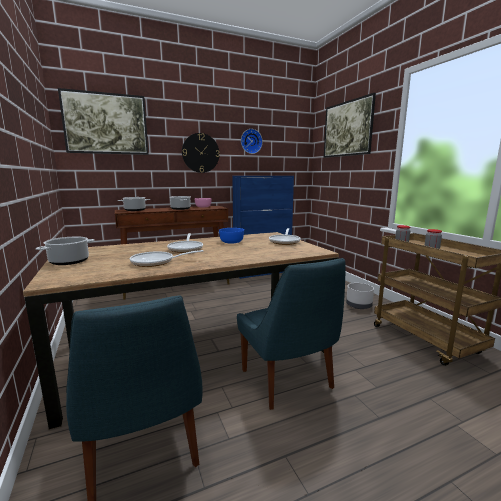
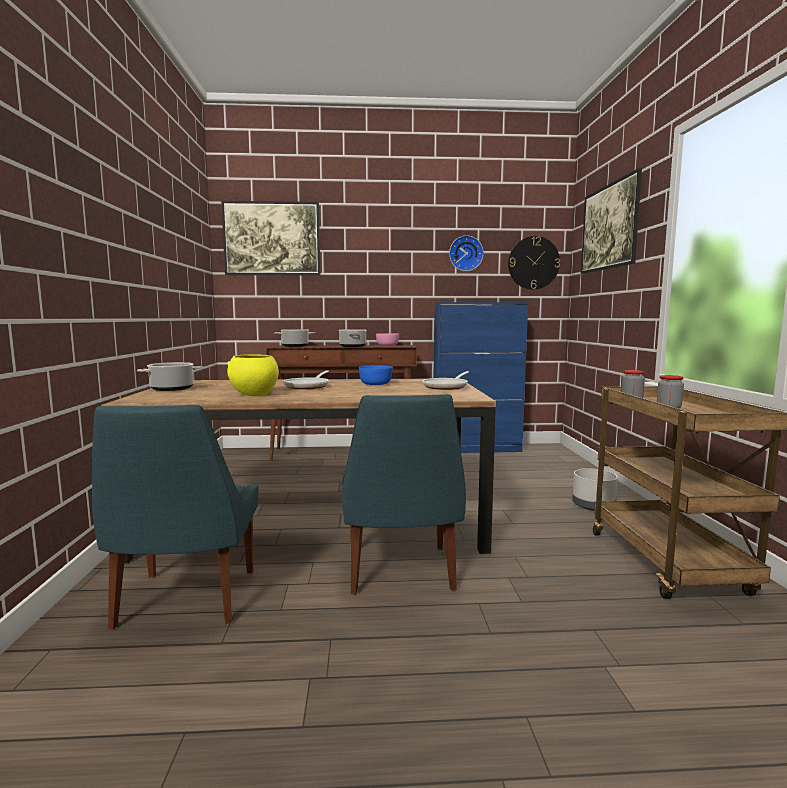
camera: 20 degrees right, 5 degrees down
(156, 262) = (254, 394): frying pan -> yellow bowl
(200, 153) = (390, 272): wall clock -> wall clock (533, 263)

